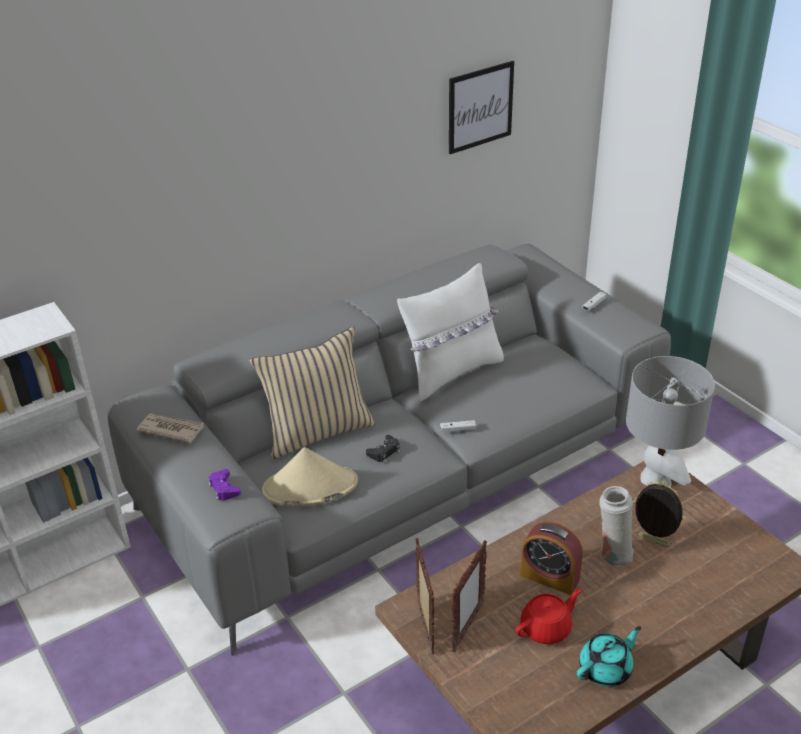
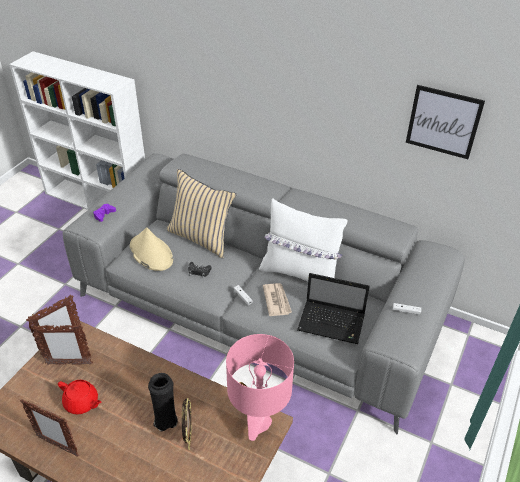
camera: 60 degrees right, 5 degrees up
(171, 429) = (141, 178): newspaper -> newspaper (276, 300)
(549, 375) = (332, 323): none -> laptop
(549, 577) = (128, 390): alarm clock -> none
(606, 669) = (57, 446): turquoise teapot -> picture frame
(613, 554) = (165, 418): white vase -> black vase
(656, 478) = (259, 422): grey table lamp -> pink table lamp

